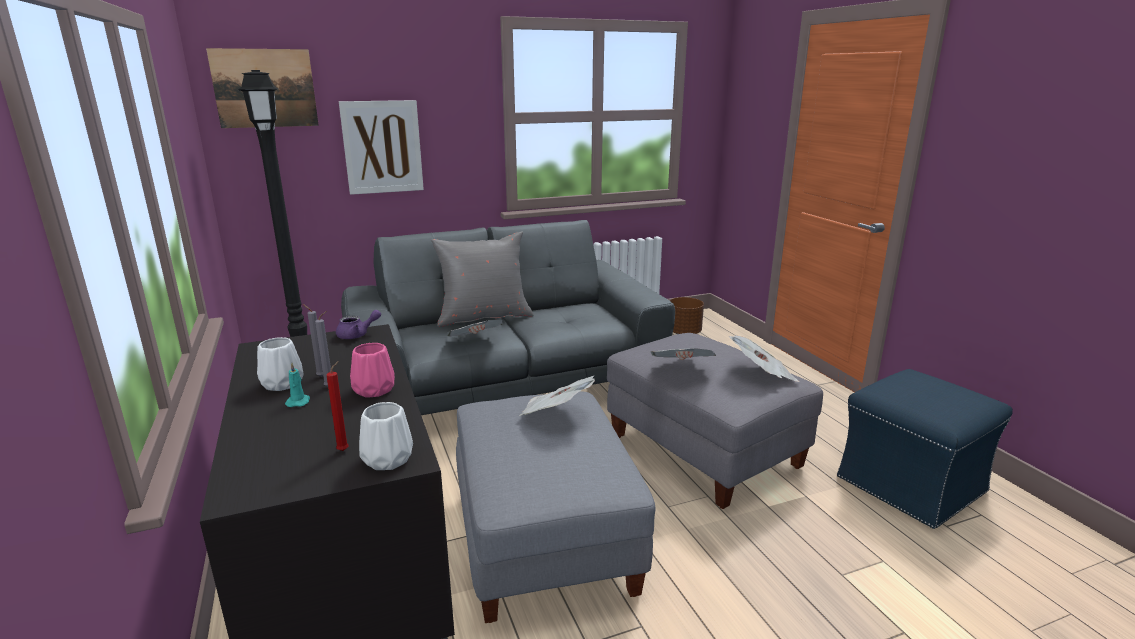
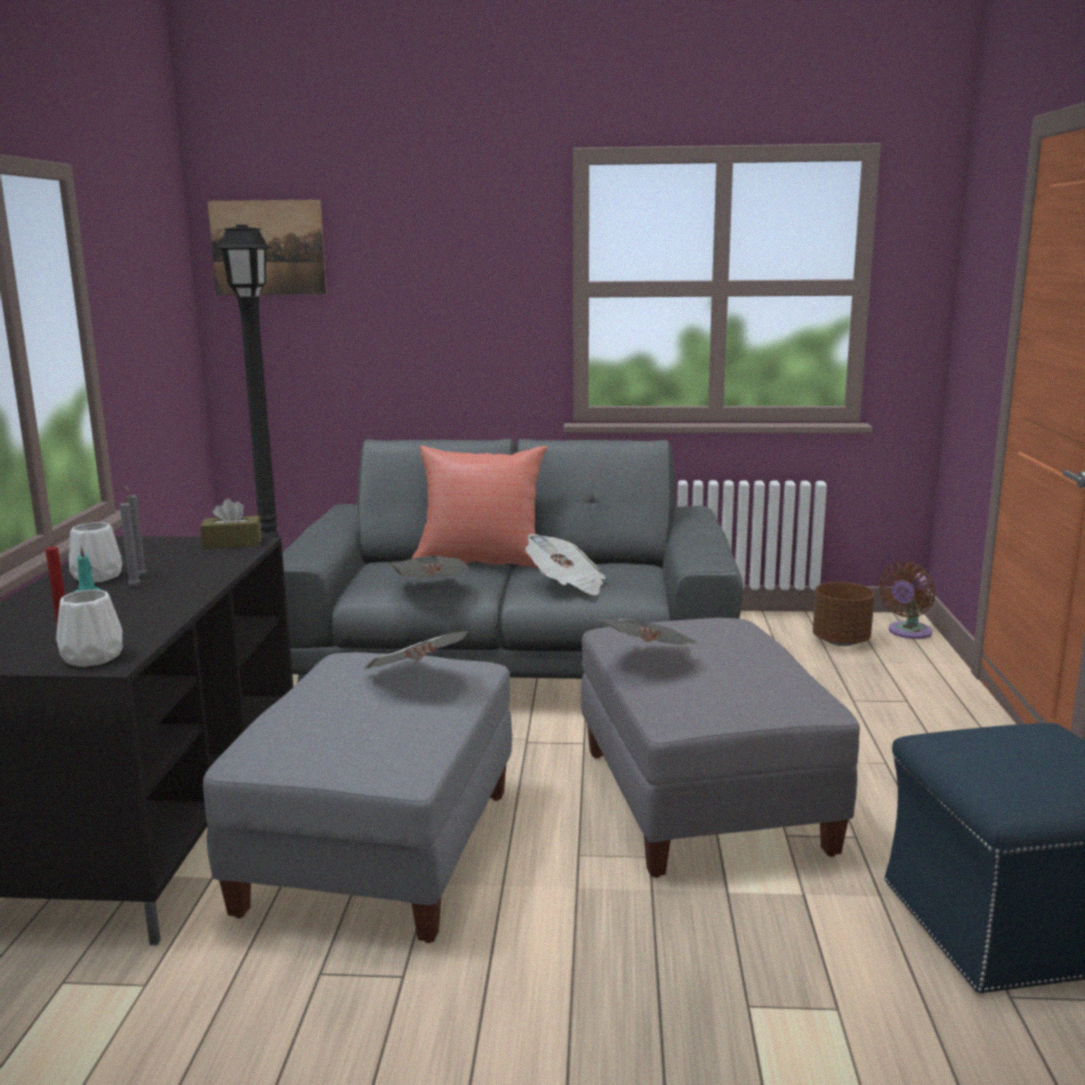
camera: 25 degrees right, 5 degrees down
(357, 335) = (232, 543): purple teapot -> brown tissue box
(375, 389) = (173, 596): pink vase -> none
(382, 147) = (404, 324): picture -> none
(484, 316) = (481, 561): grey pillow -> red pillow
(712, 321) = (907, 632): none -> brown fan
(762, 375) = (768, 685): newspaper -> newspaper (566, 585)

